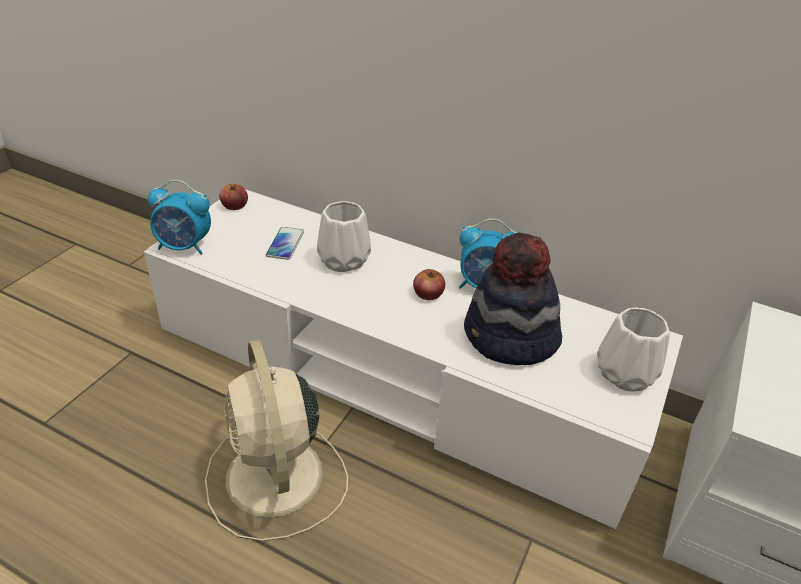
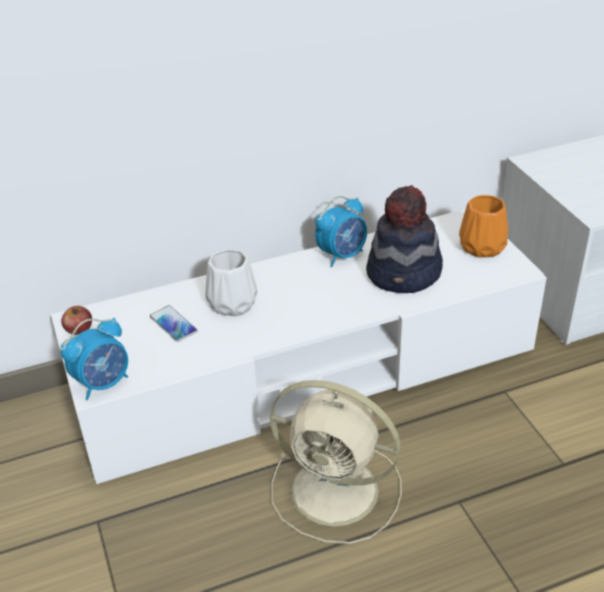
camera: 45 degrees left, 0 degrees up
(428, 293) = (320, 283): apple -> none
(626, 374) = (483, 247): white vase -> orange vase

